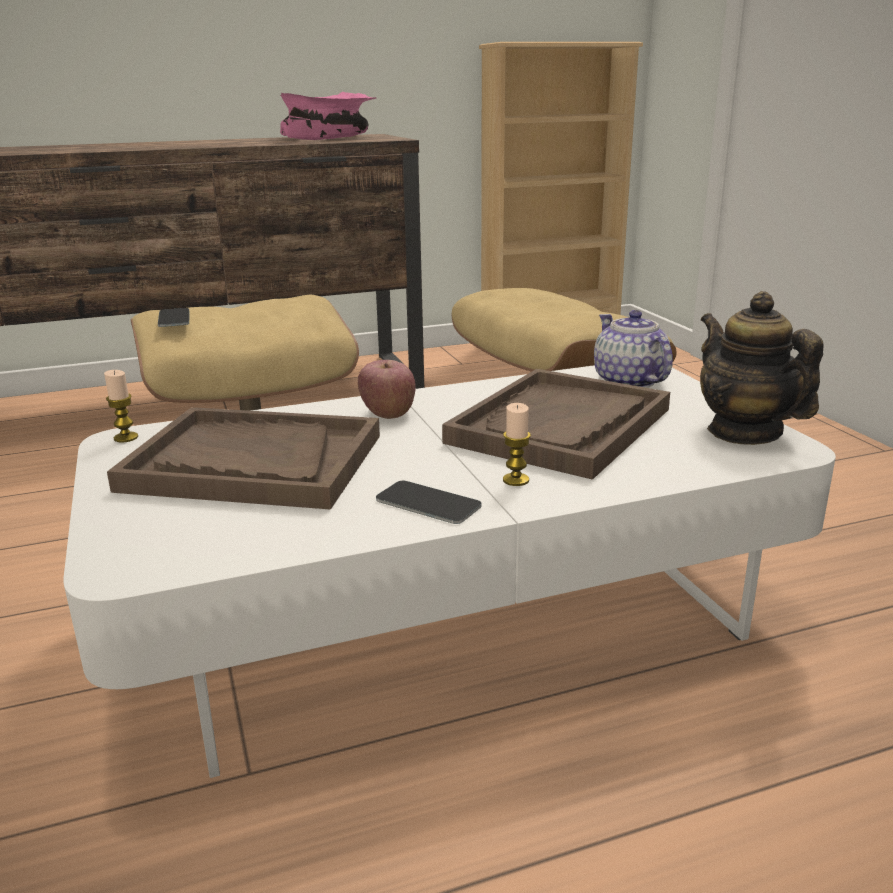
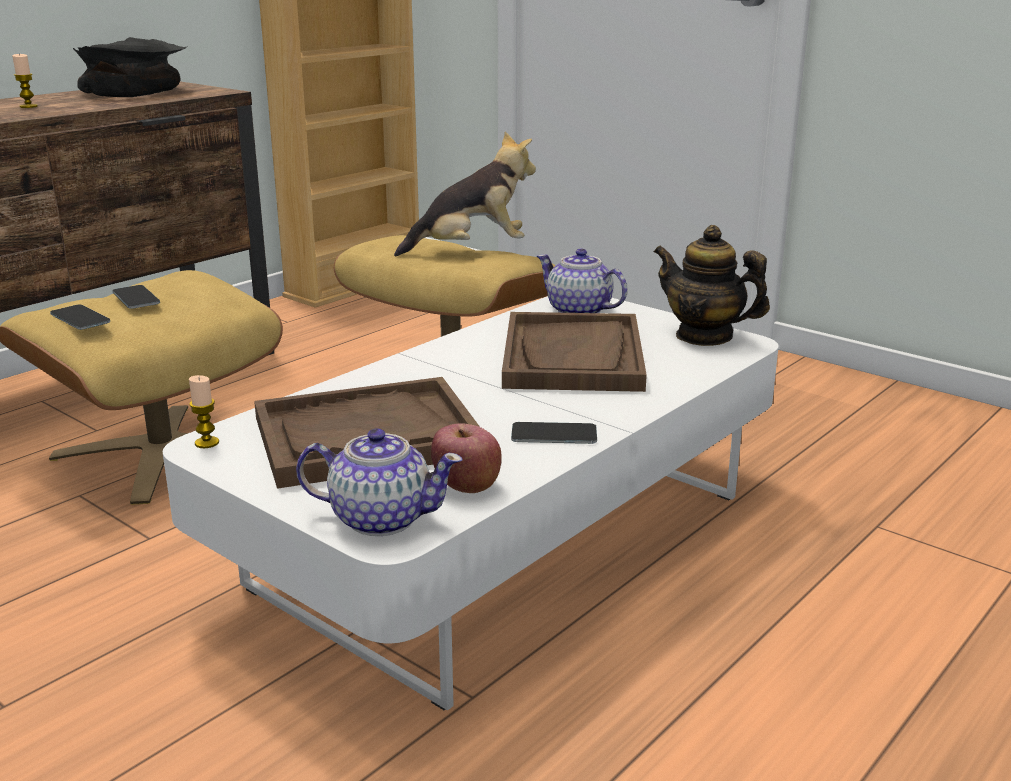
camera: 30 degrees left, 0 degrees up
(143, 547) = (380, 518): none -> teapot
(241, 310) = (136, 298): none -> phone
(329, 137) = (135, 91): pink bowl -> black bowl
(388, 413) = (421, 373): apple -> apple (466, 485)
(516, 480) = (594, 404): candle -> candle (28, 106)
(579, 308) = (471, 250): none -> plush toy

